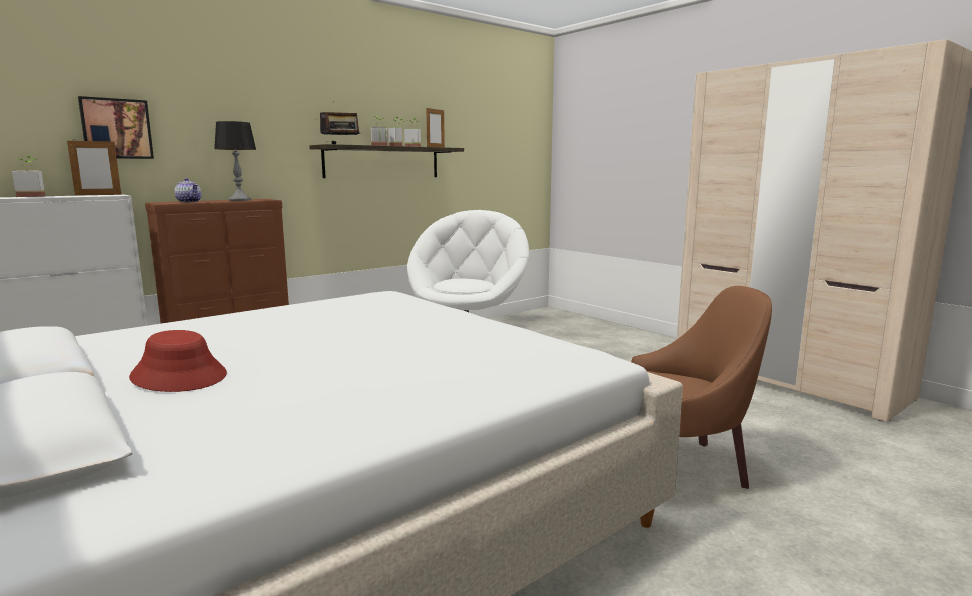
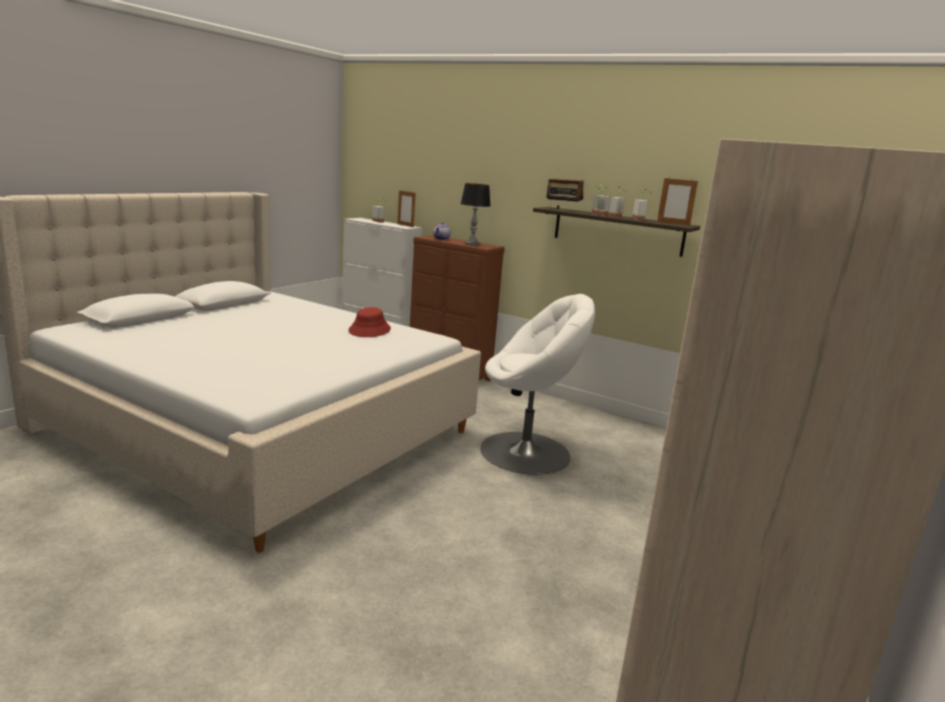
camera: 70 degrees right, 5 degrees up
(116, 129) = (428, 184): picture -> none
(179, 376) = (222, 320): red hat -> red hat (369, 330)
(681, 466) = (366, 574): brown armchair -> none

